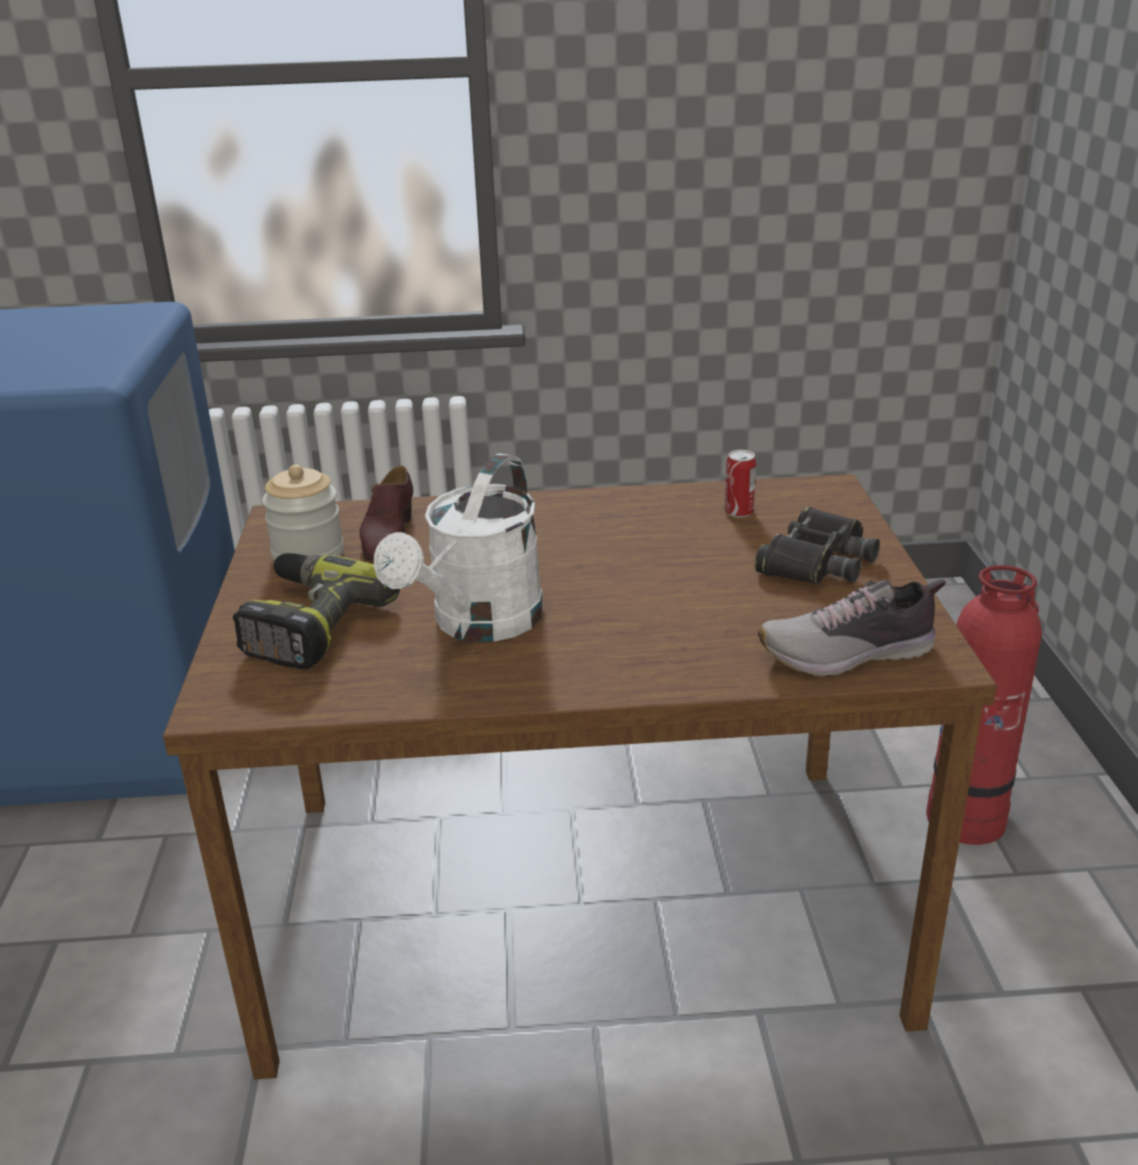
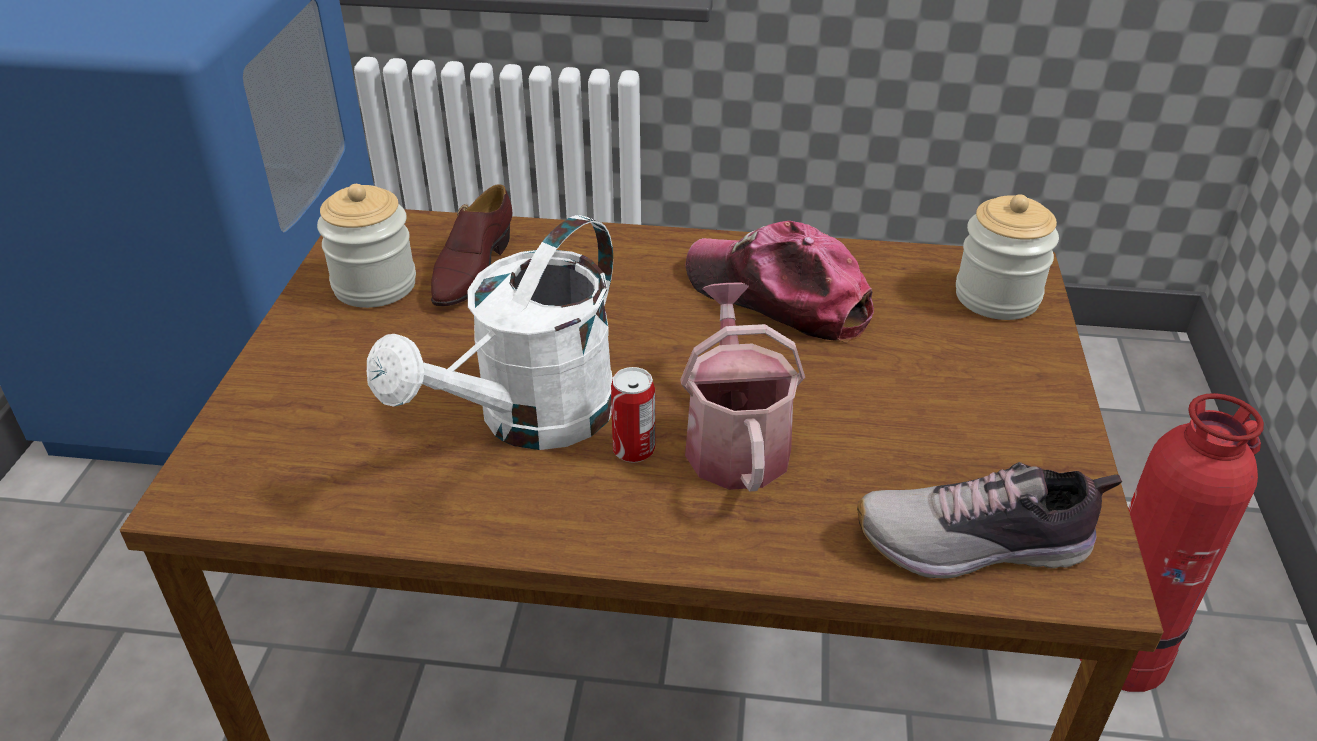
camera: 10 degrees right, 10 degrees up
(307, 624) = (337, 388): power drill -> none
(646, 616) = (735, 439): none -> watering can
(648, 525) = (778, 297): none -> cap
(739, 512) = (895, 292): can -> can (633, 449)
(817, 561) = (972, 384): black binoculars -> none
(818, 506) = (997, 297): none -> jar

